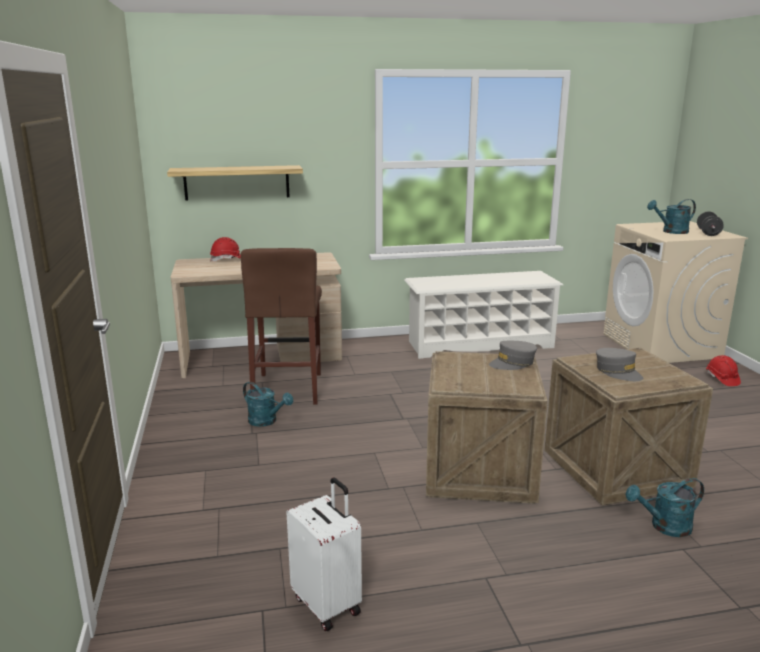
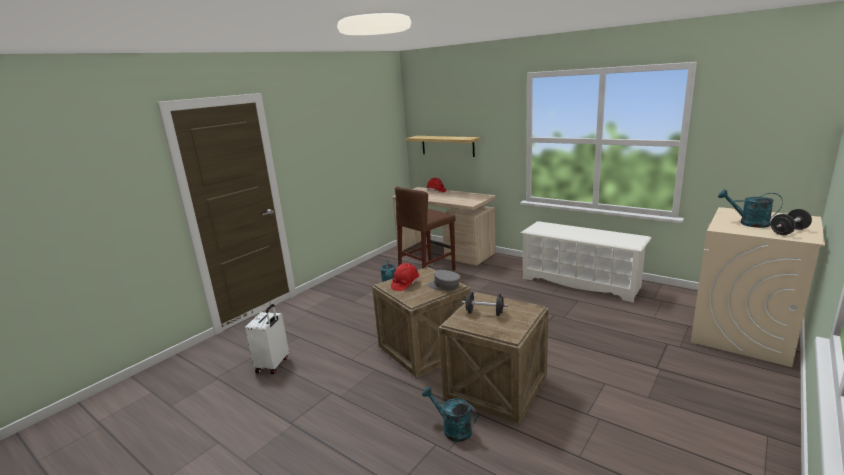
camera: 50 degrees right, 0 degrees up
(618, 372) = (484, 313): grey cap -> black dumbbell
(722, 379) = (740, 380): red hard hat -> red hard hat (405, 284)

